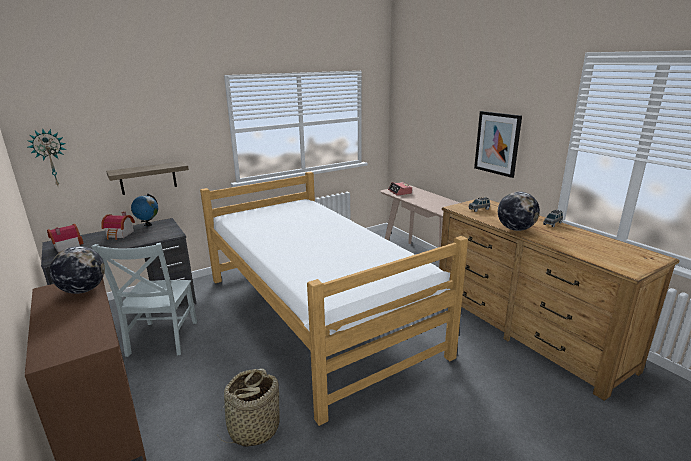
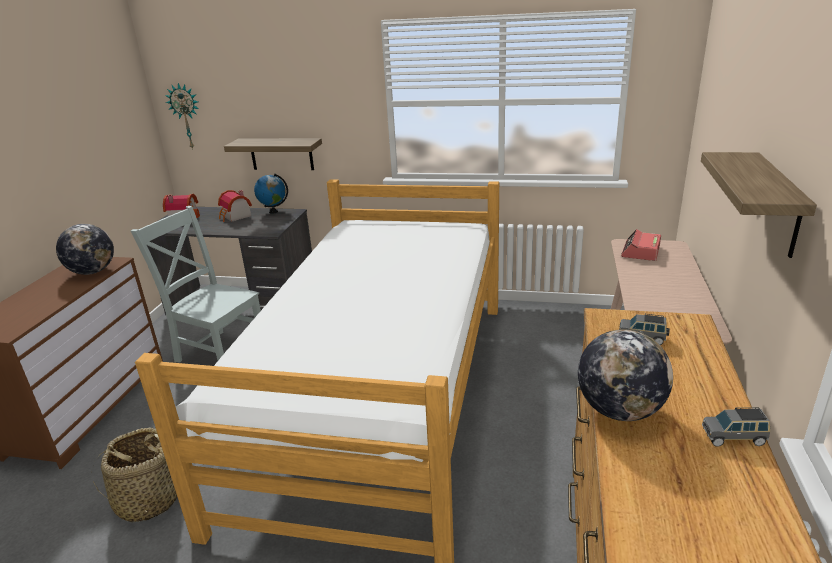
camera: 45 degrees right, 5 degrees up
(161, 340) = (219, 351): grey chair -> grey chair turned 75 degrees clockwise
(497, 143) = (777, 204): picture -> shelf

